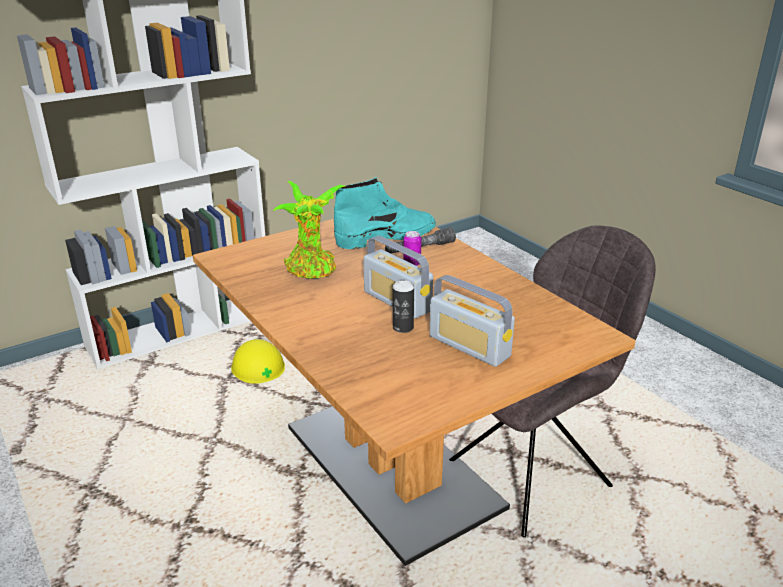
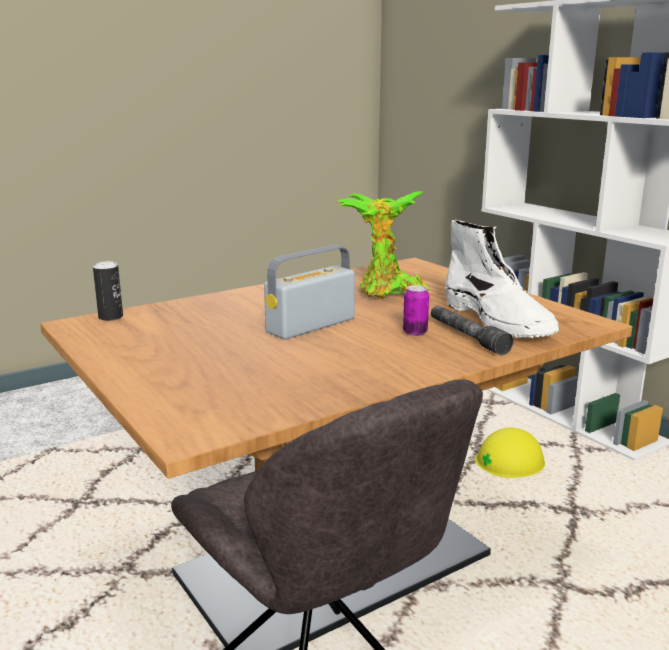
camera: 90 degrees right, 10 degrees down
(386, 237) = (498, 321): turquoise boot -> white boot
(403, 327) = (248, 328): can -> can (110, 317)
(469, 346) = (195, 355): radio -> none

